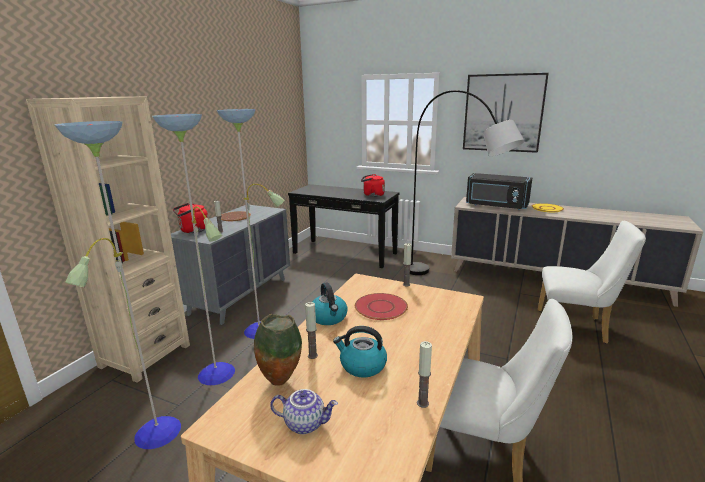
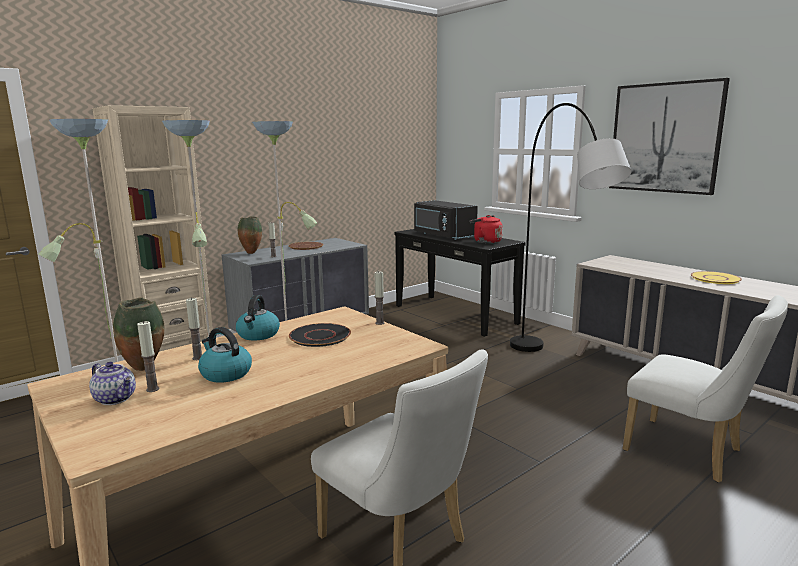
camera: 25 degrees right, 5 degrees down
(192, 230) = (251, 253): red kettle -> vase
(380, 307) = (320, 336): red plate -> black plate
(422, 403) = (228, 411): candle -> candle (152, 389)
(496, 206) = (639, 268): black microwave -> black microwave (442, 235)

